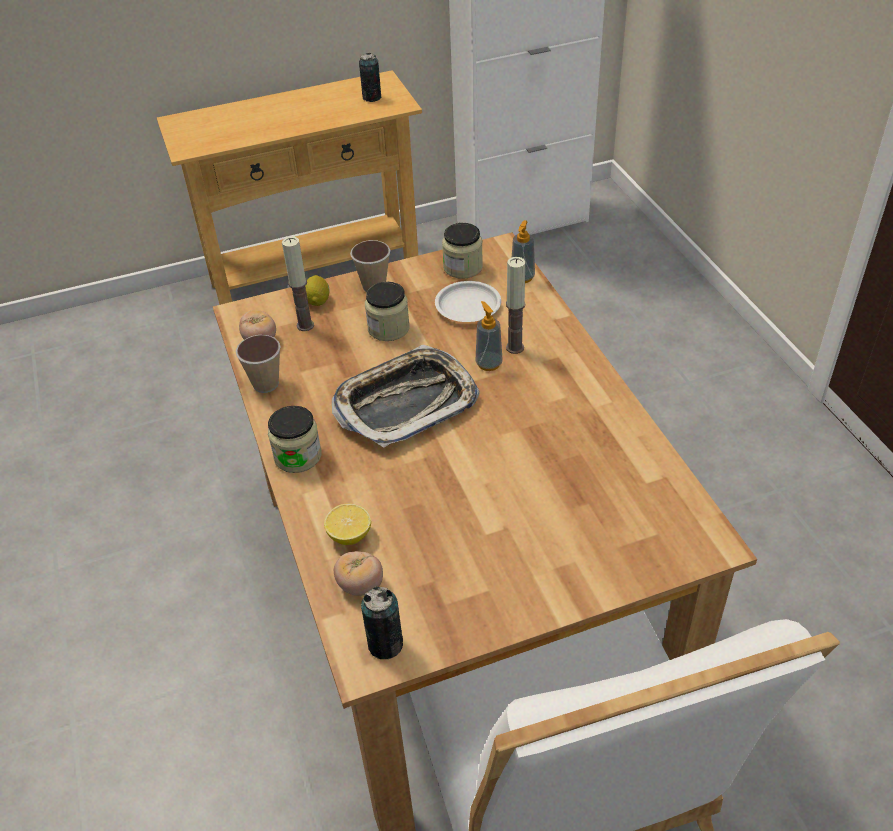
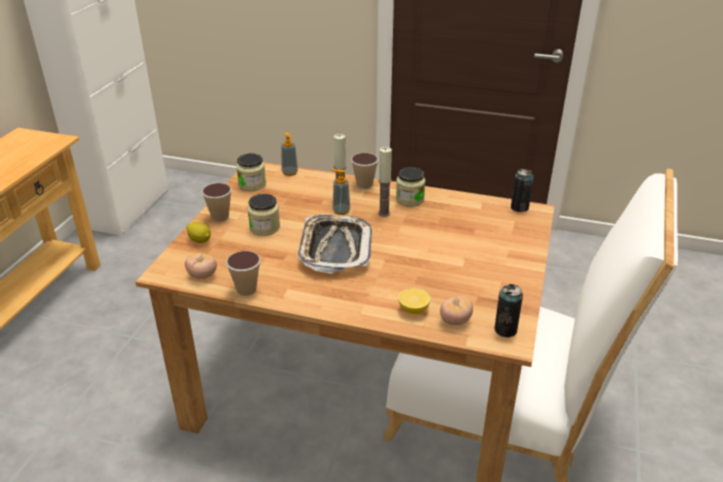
camera: 55 degrees left, 10 degrees down
(298, 456) = (327, 302): jar -> jar (409, 199)
(305, 325) = (215, 254): candle -> candle (384, 213)
(372, 98) = (31, 144): can -> can (519, 207)
(467, 306) = (286, 197): white plate -> none
(571, 348) = (364, 185): none -> cup

